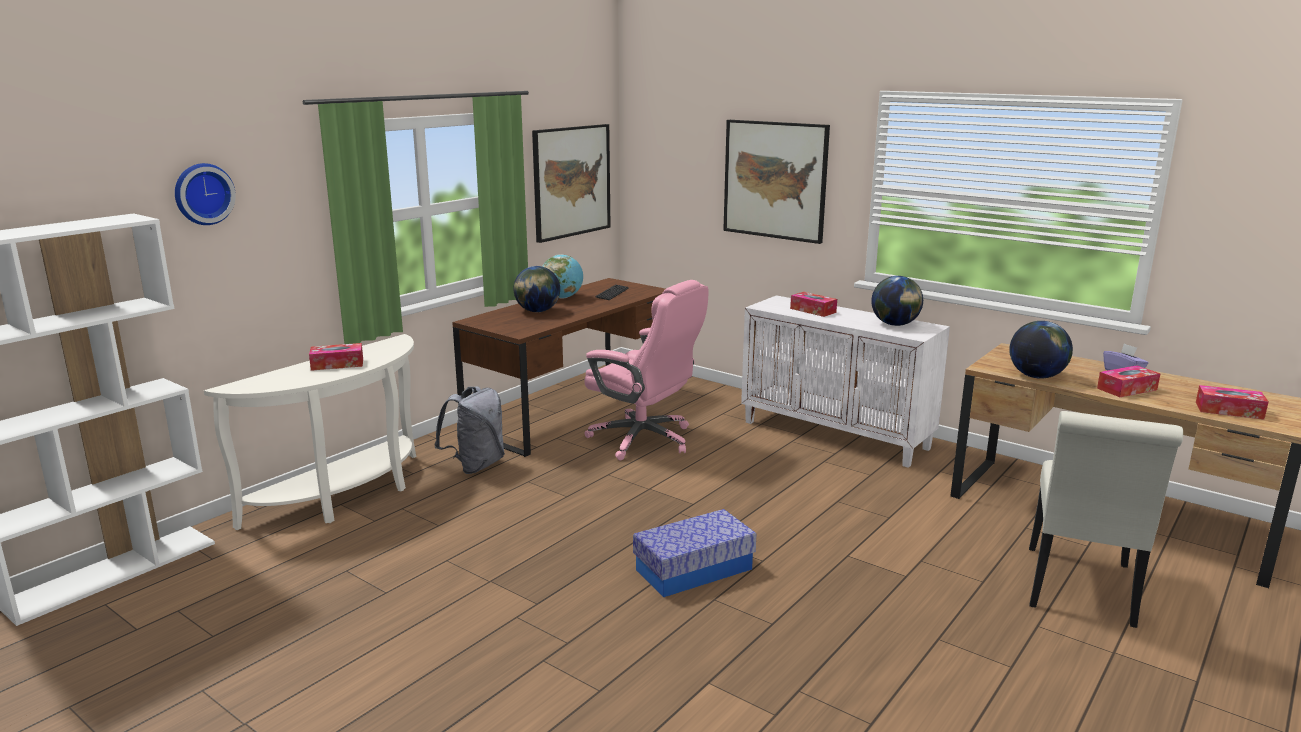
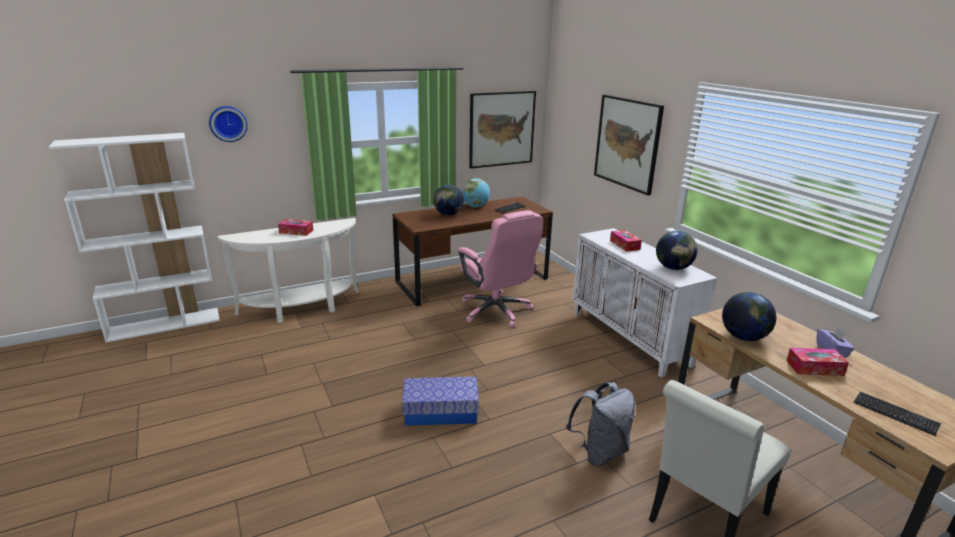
camera: 25 degrees right, 5 degrees up
(475, 465) = (384, 305): grey backpack -> grey backpack (600, 452)
(1229, 410) = (895, 414): tissue box -> keyboard

